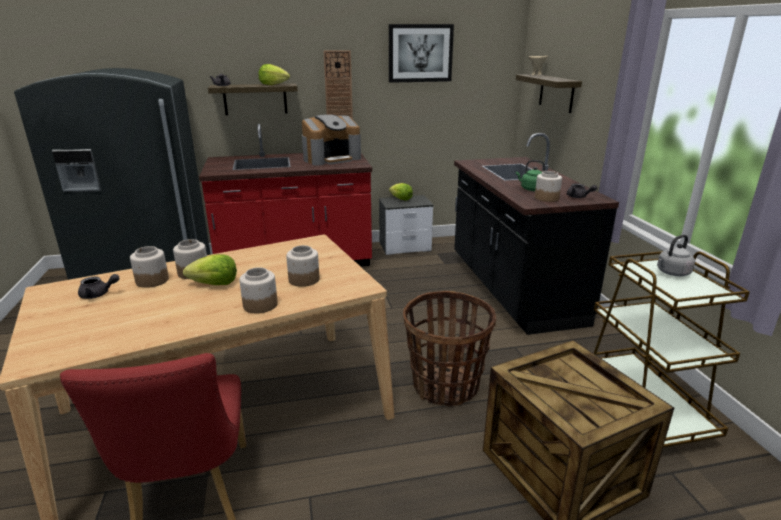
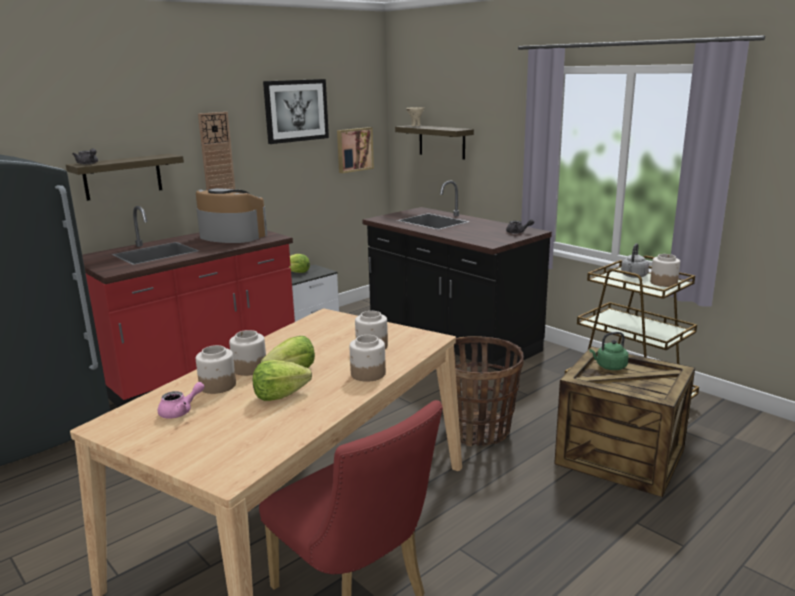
camera: 30 degrees left, 5 degrees down
(98, 294) = (180, 411): grey teapot -> pink teapot
(273, 84) = (149, 157): lettuce -> lettuce (280, 395)
(331, 158) = (231, 236): coffee machine -> coffee machine turned 90 degrees counterclockwise
(479, 94) = (354, 149): none -> picture
(531, 189) = (472, 233): green kettle -> green kettle (609, 367)
(547, 198) = (496, 237): jar -> jar (663, 283)

